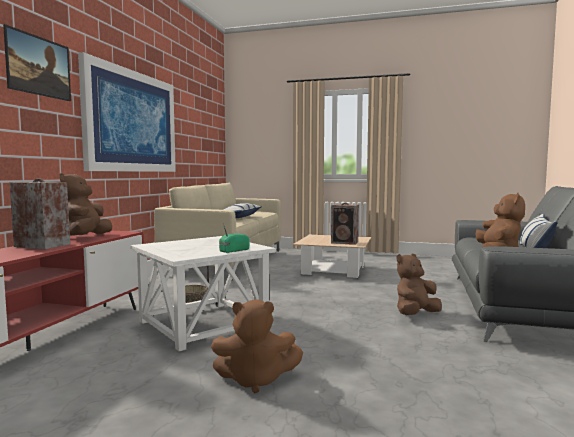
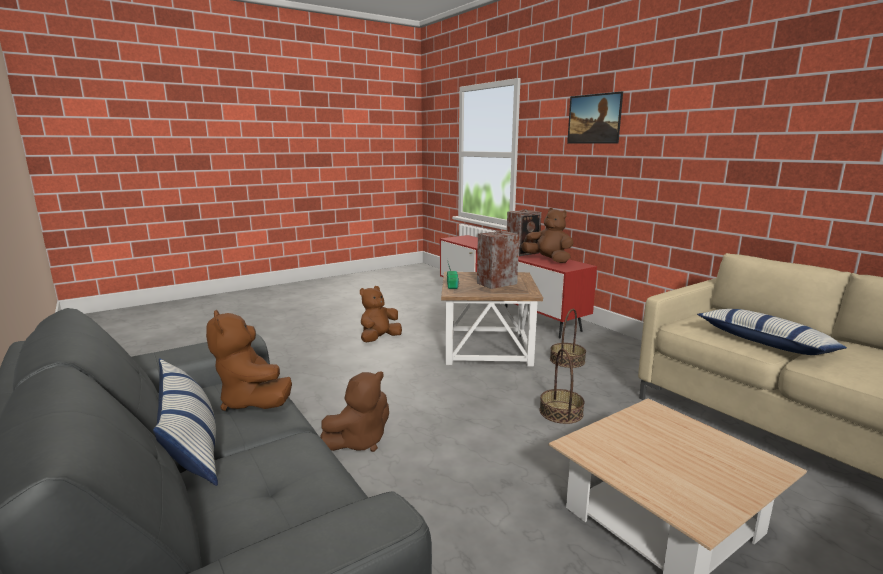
camera: 130 degrees right, 10 degrees up
(132, 122) = (711, 154): picture -> none
(202, 325) = (486, 348): white side table -> brown side table
(281, 289) = (561, 412): none -> basket
(345, 242) = (622, 450): speaker -> speaker (495, 283)
(415, 314) = (359, 441): brown plush toy -> brown plush toy turned 45 degrees clockwise

